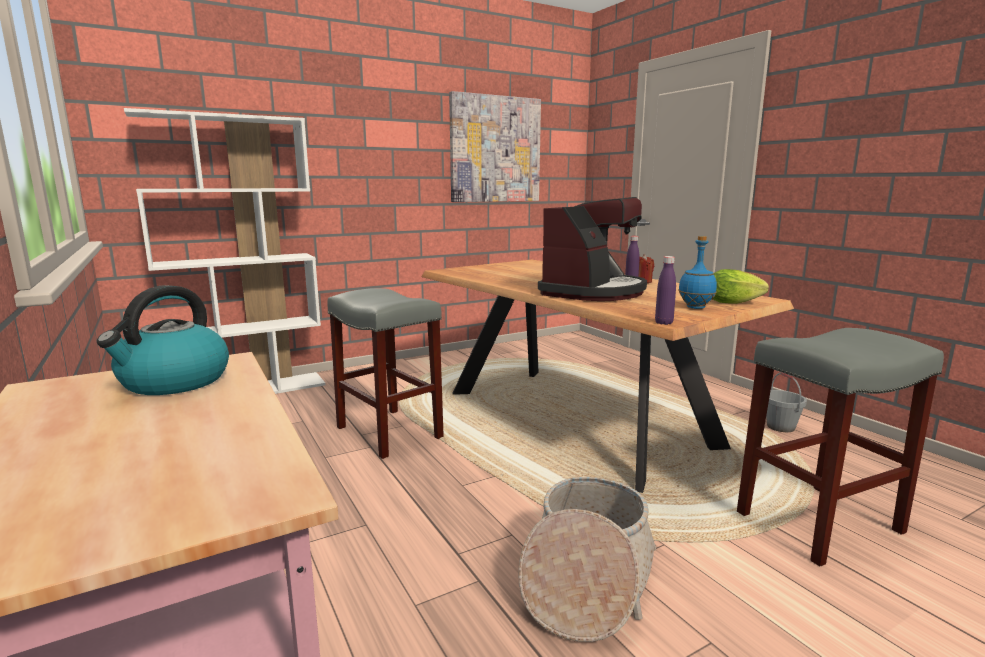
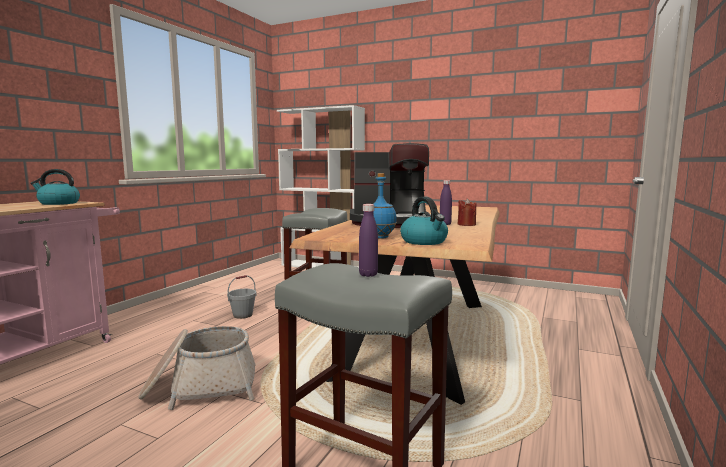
camera: 55 degrees right, 5 degrees down
(495, 149) = (518, 114): picture -> none
(663, 323) = (307, 237): purple bottle -> purple bottle (368, 274)
(732, 303) = (424, 241): lettuce -> kettle
(780, 427) = (572, 425): grey bucket -> grey bucket (243, 315)

